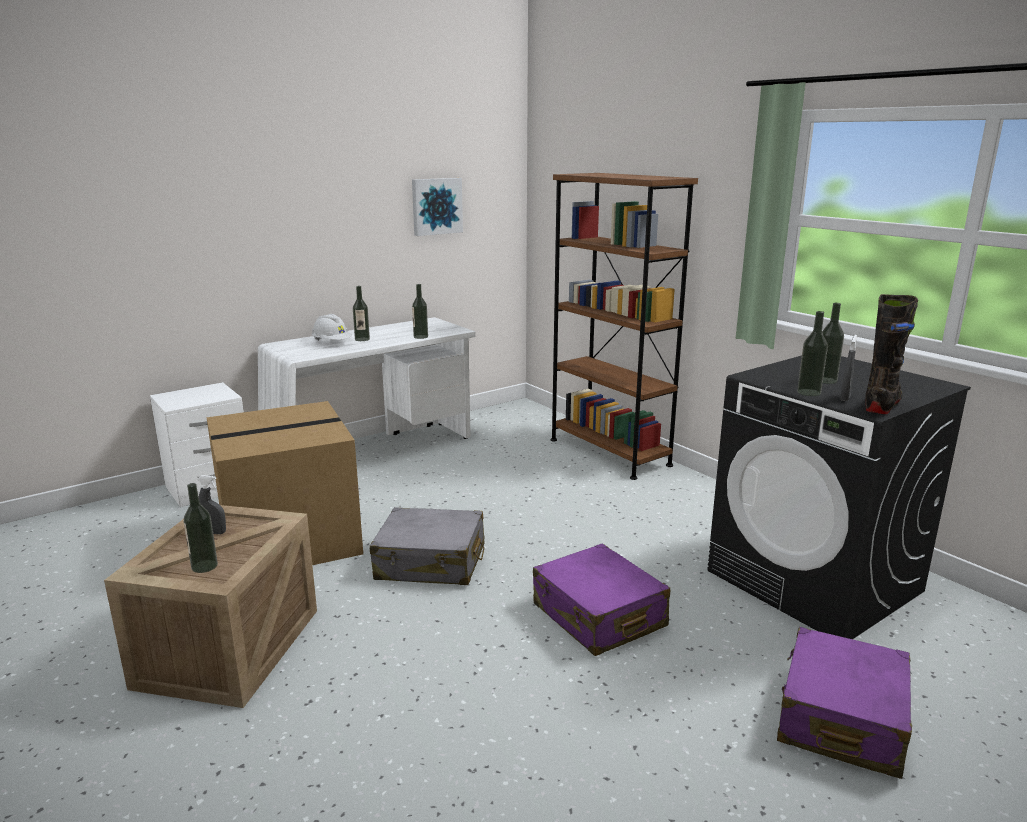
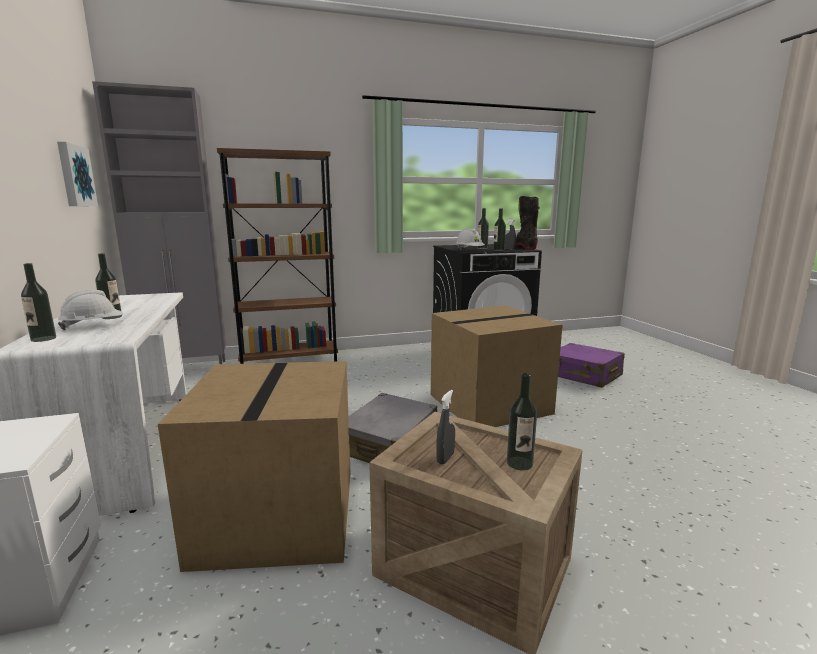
camera: 70 degrees left, 5 degrees down
(420, 337) = (159, 303): bottle -> bottle (43, 339)
(538, 415) = (187, 369): none -> grey cabinet
(598, 616) = (490, 403): purple suitcase -> cardboard box
(764, 376) = (469, 250): none -> white hard hat

